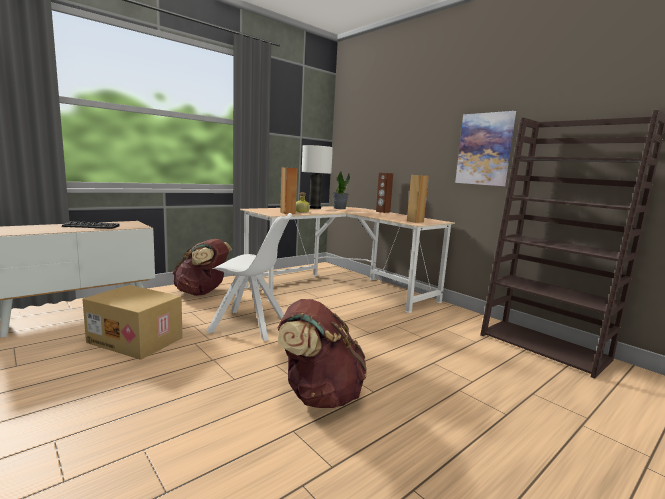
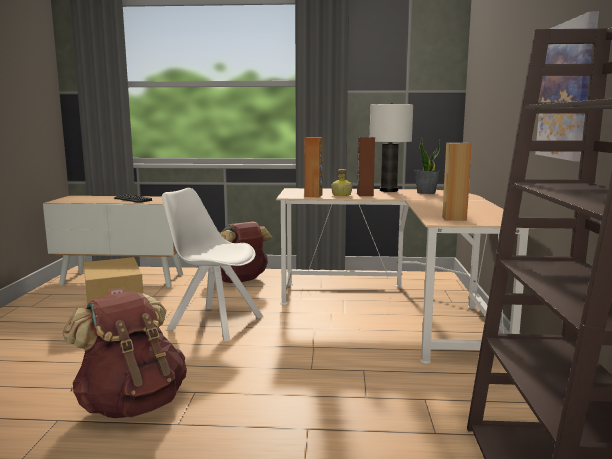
camera: 45 degrees right, 0 degrees up
(250, 325) = (214, 322): white chair -> white chair turned 150 degrees clockwise
(382, 212) = (477, 201): brown speaker -> brown speaker (364, 195)

